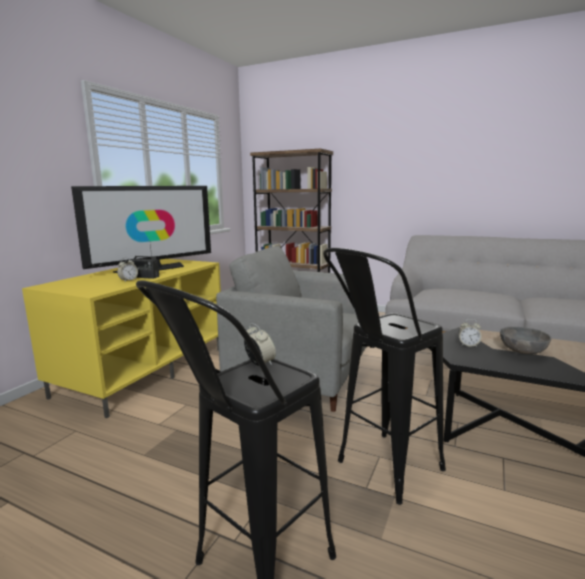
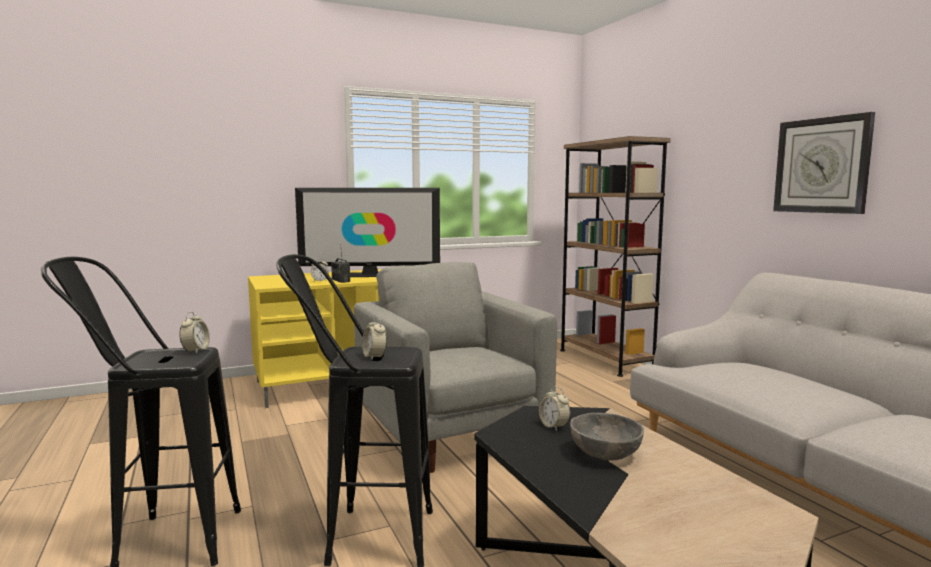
camera: 40 degrees right, 5 degrees down
(397, 326) = (374, 357): none -> alarm clock
(444, 171) = (822, 165): none -> wall clock

